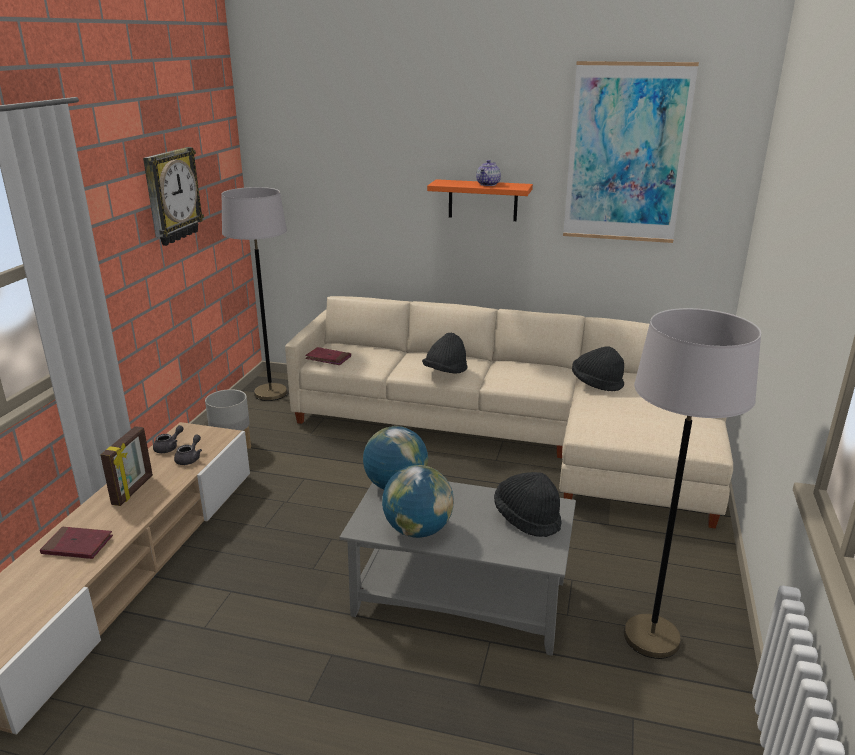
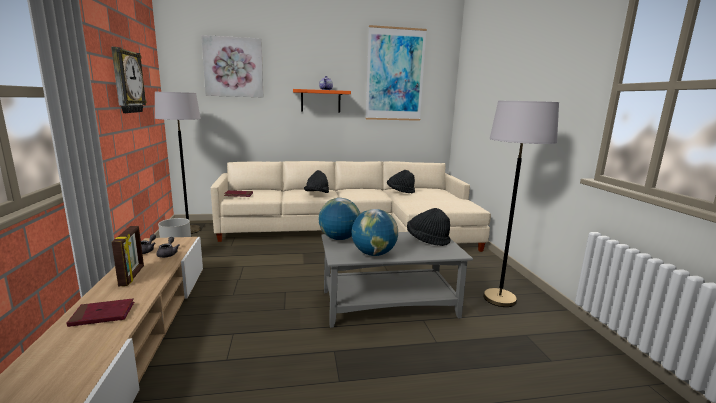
camera: 25 degrees left, 10 degrees down
(343, 143) = (233, 67): none -> picture

